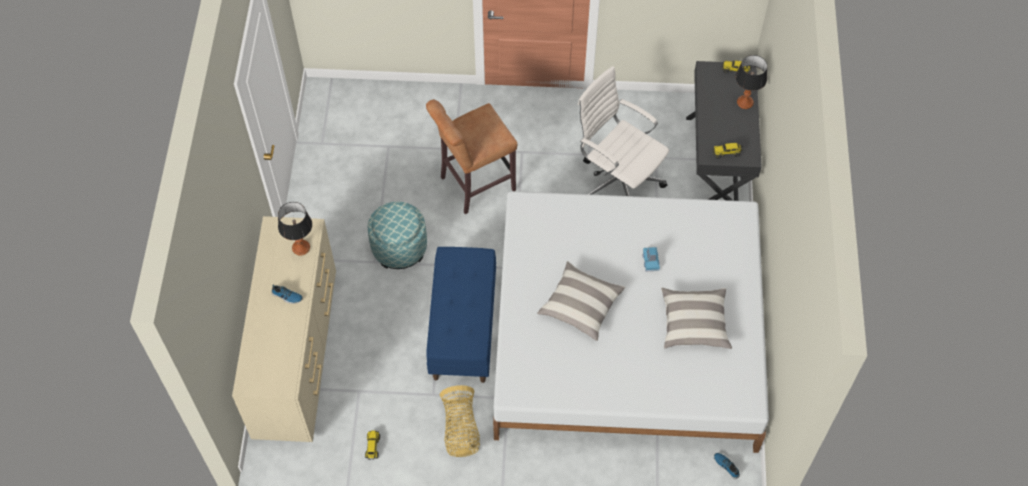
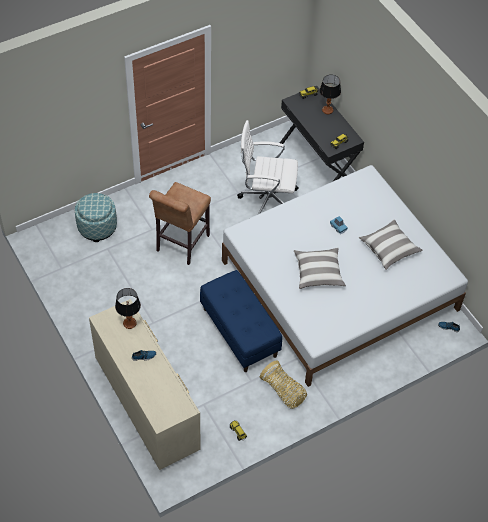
camera: 35 degrees left, 5 degrees down
(399, 247) = (162, 306): ottoman -> ottoman (97, 227)

